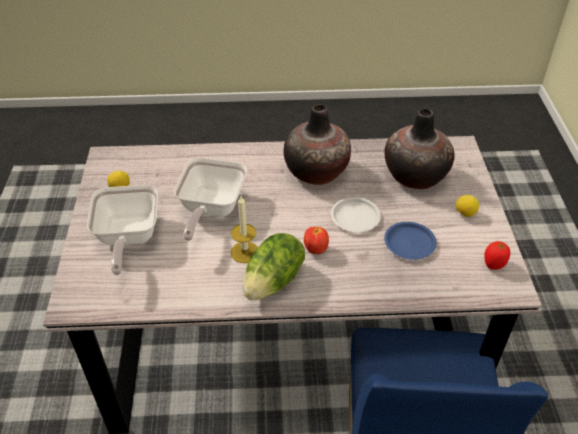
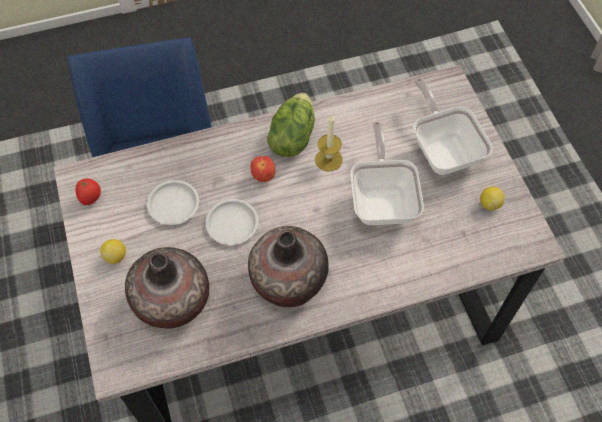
camera: 165 degrees right, 15 degrees up
(409, 243) = (173, 205): blue plate -> white plate

